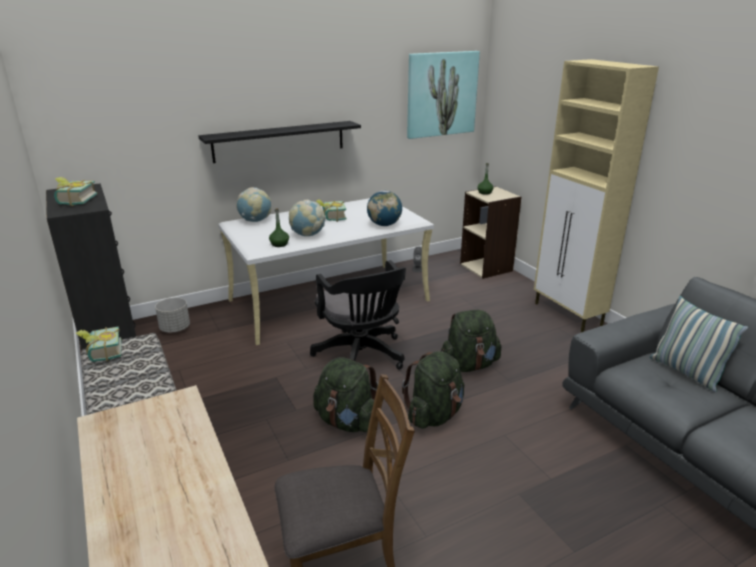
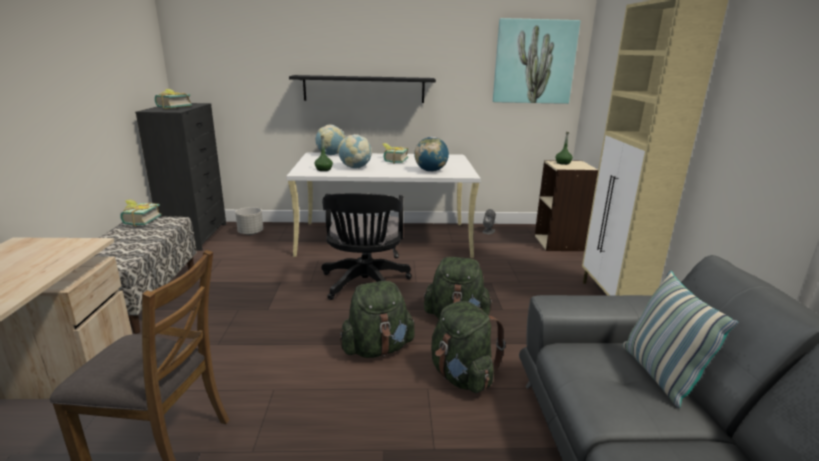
camera: 25 degrees right, 5 degrees down
(347, 421) = (296, 330): green backpack -> green backpack (461, 376)

